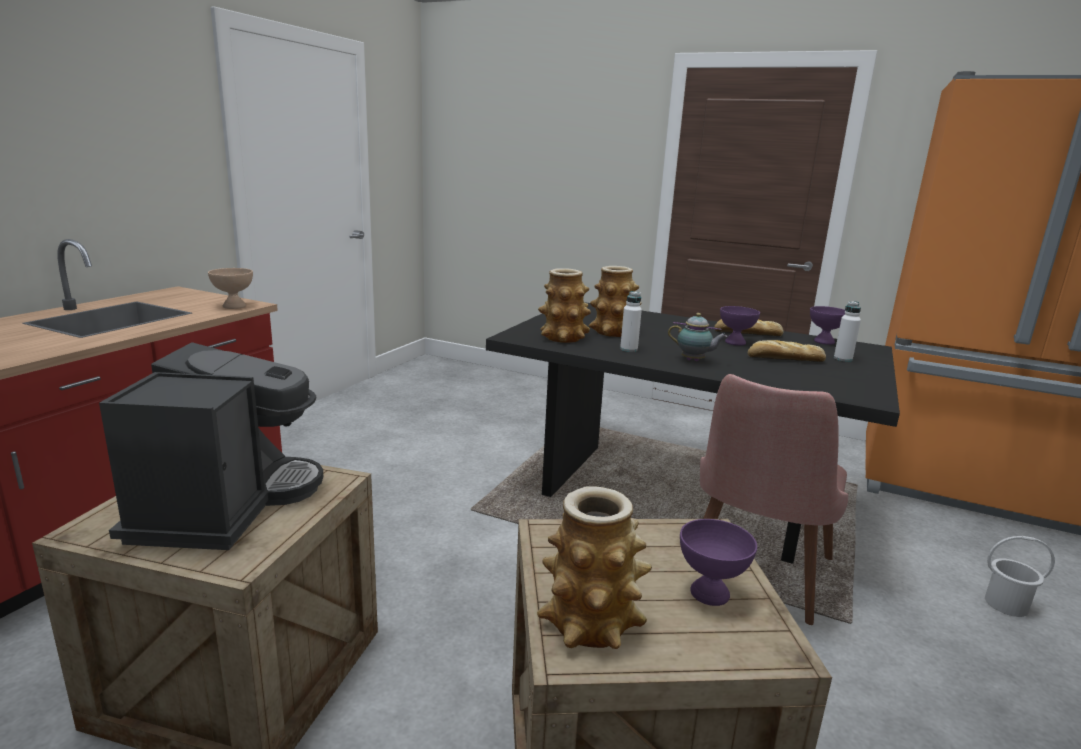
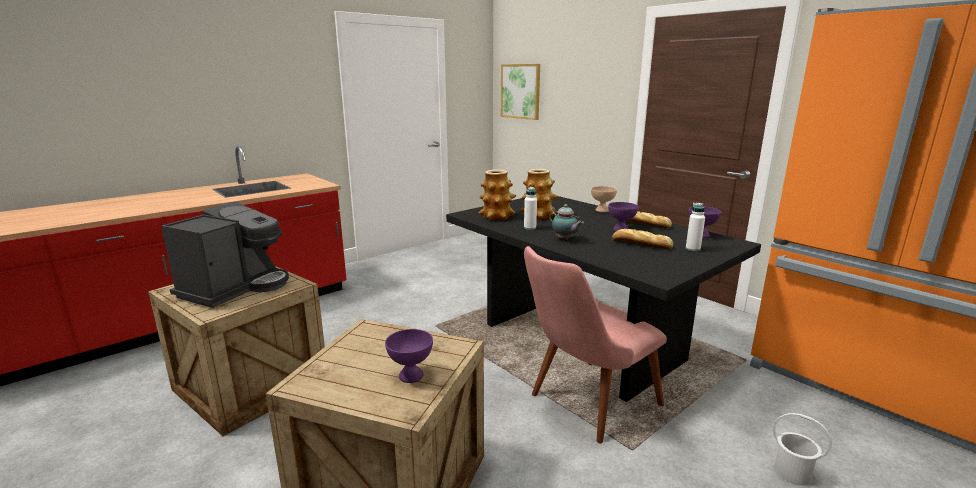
camera: 25 degrees right, 0 degrees up
(235, 306) = (317, 185): beige bowl -> beige bowl (602, 210)
(473, 158) = (520, 91): none -> picture
(591, 622) = (328, 374): vase -> none

